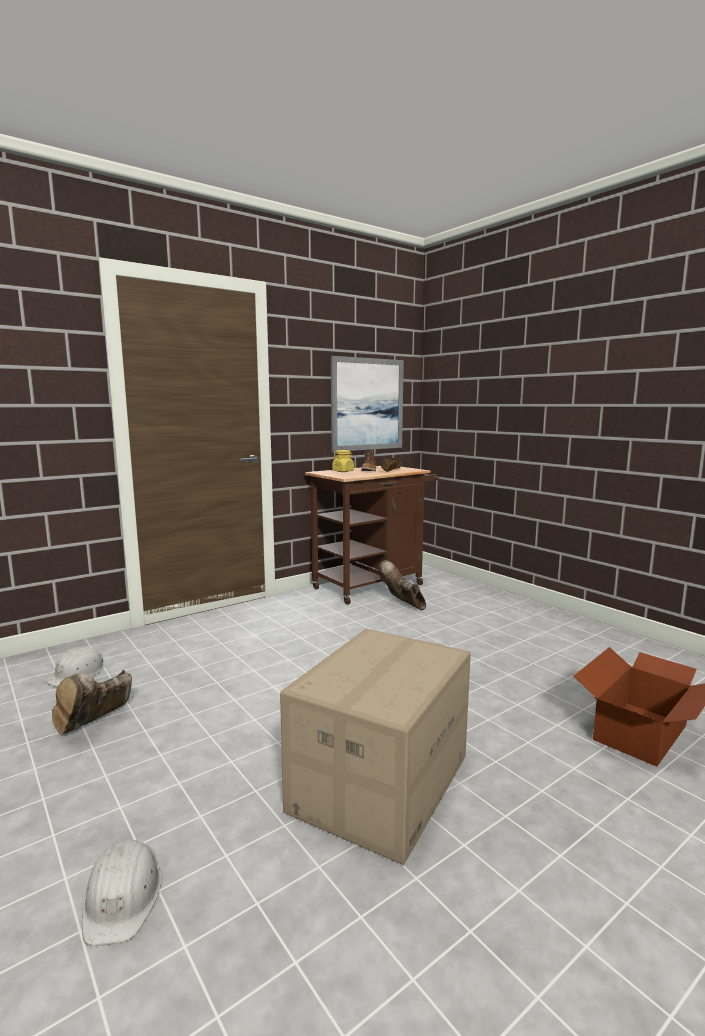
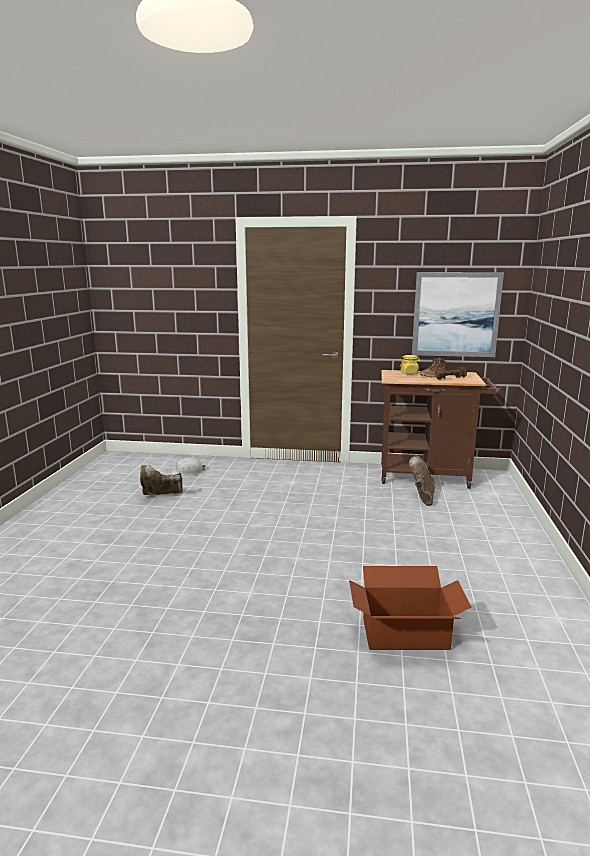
camera: 45 degrees right, 5 degrees up
(123, 897) = (85, 556): white hard hat -> none
(379, 782) = (218, 572): cardboard box -> none

